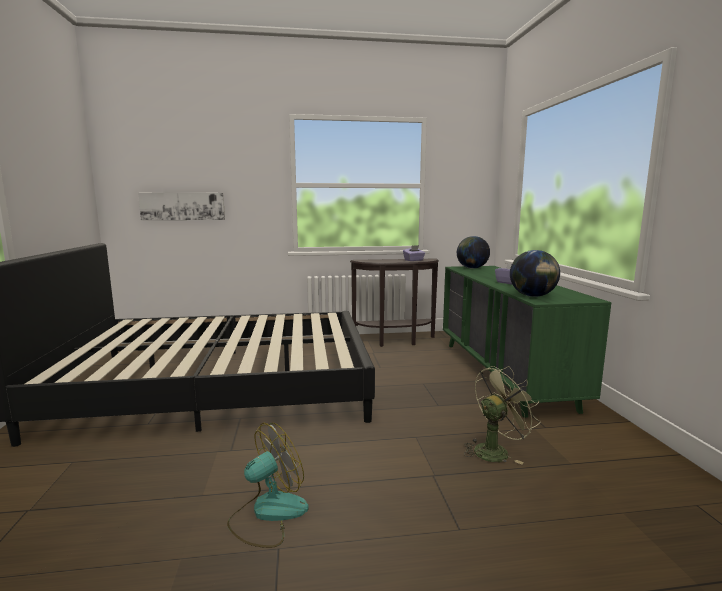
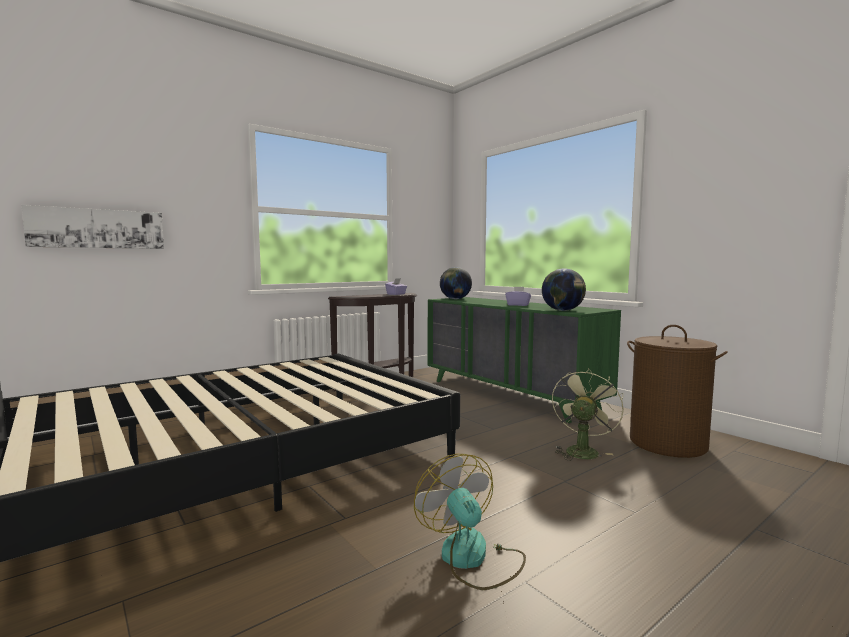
camera: 30 degrees left, 5 degrees down
(268, 513) = (472, 558): fan -> fan turned 45 degrees counterclockwise
(612, 470) = (668, 443): none -> brown laundry basket

